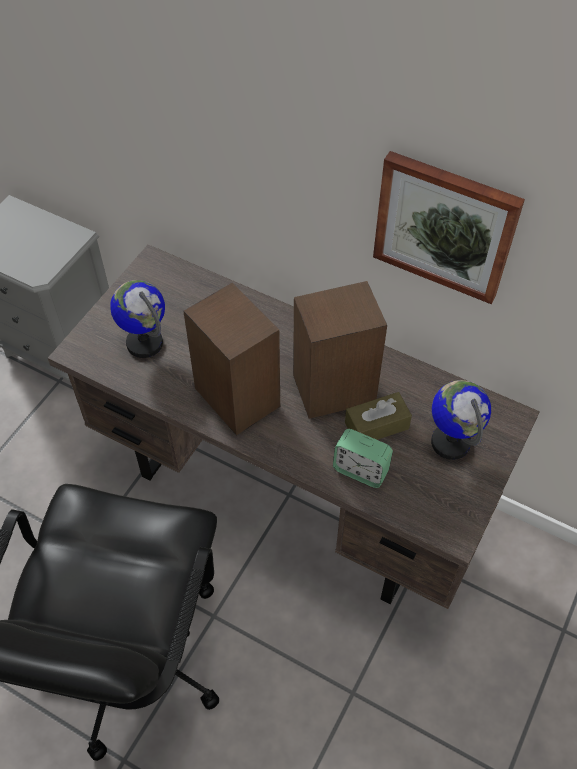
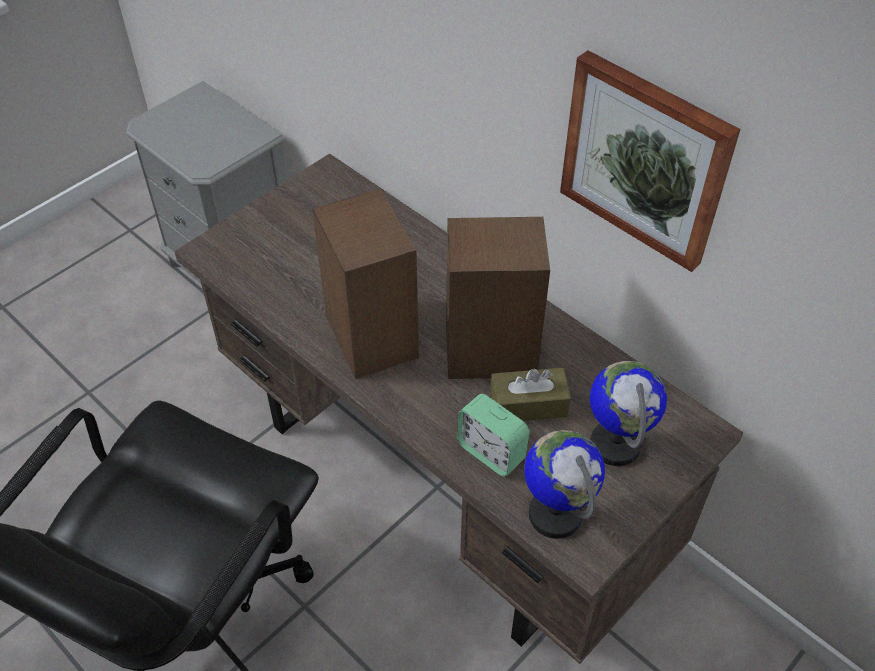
camera: 15 degrees right, 5 degrees down
(145, 343) = (287, 256): globe -> globe (555, 514)

